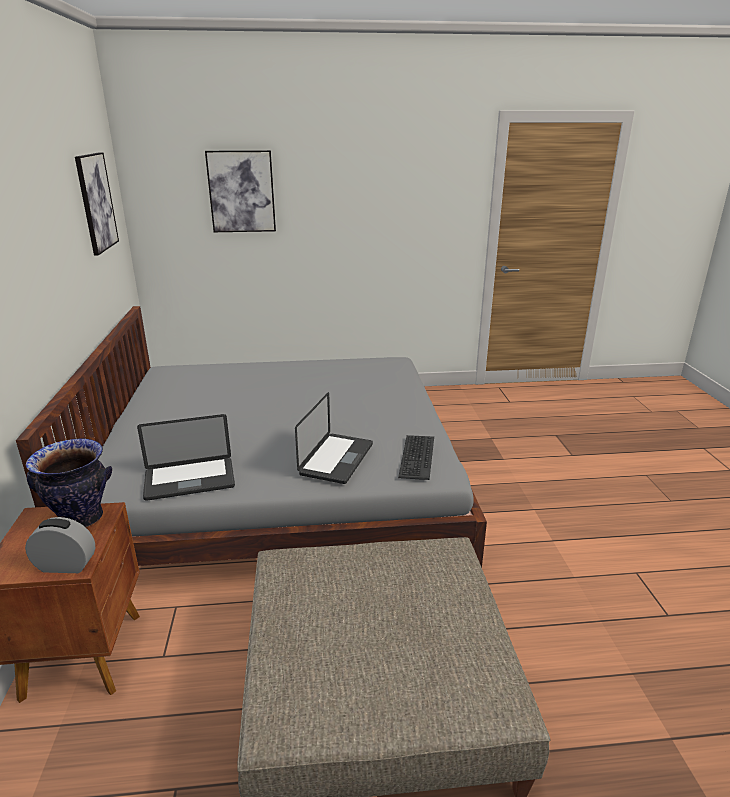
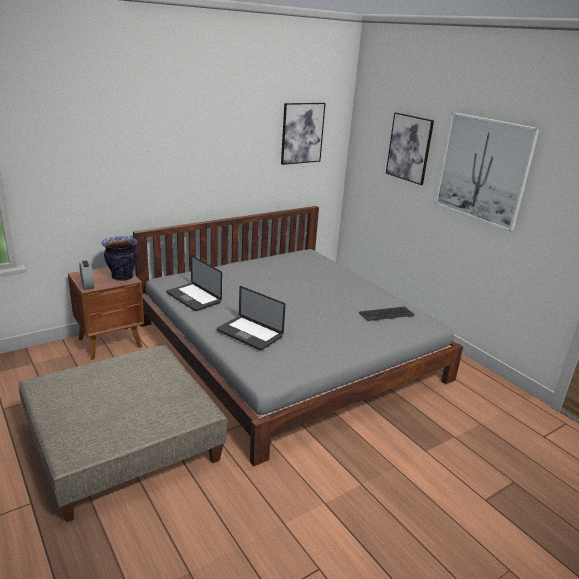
camera: 60 degrees right, 0 degrees up
(336, 459) = (249, 334): laptop -> laptop turned 45 degrees clockwise
(353, 192) = (483, 170): none -> picture
(416, 457) = (278, 363): keyboard -> keyboard (386, 314)

